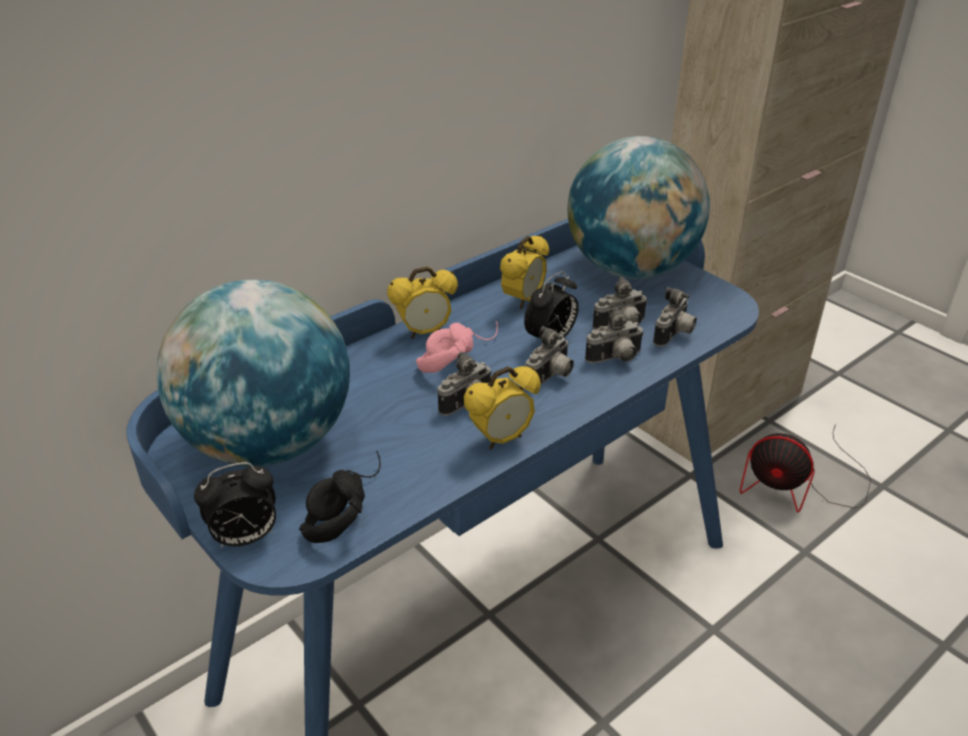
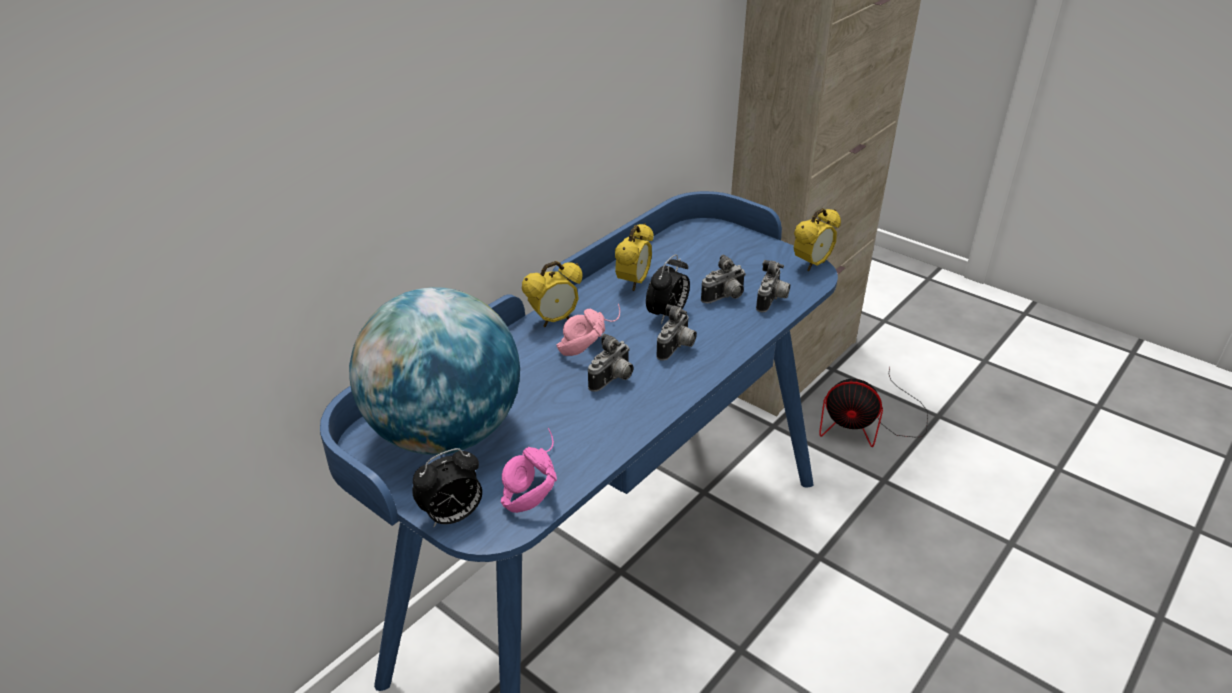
camera: 10 degrees left, 0 degrees up
(342, 505) = (528, 478): black headphones -> pink headphones
(501, 439) = (650, 406): alarm clock -> alarm clock (812, 265)
(615, 359) = (728, 327): camera -> none
(630, 269) = (719, 246): globe -> none

